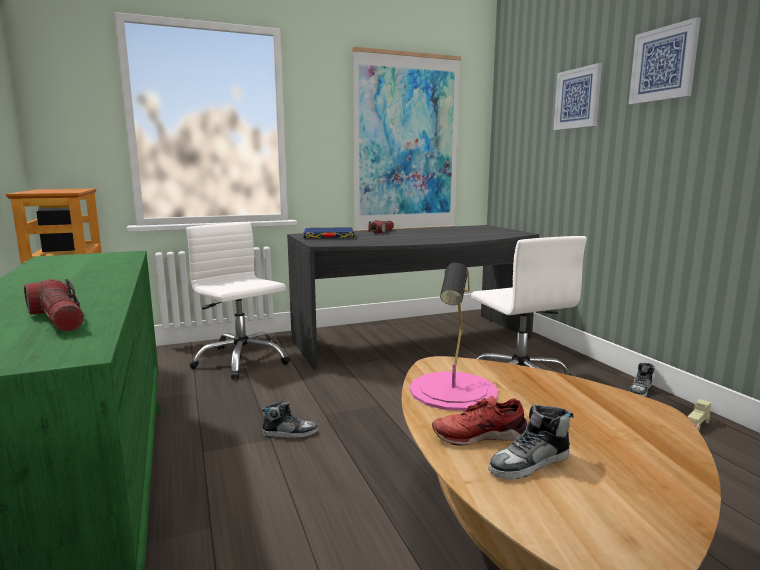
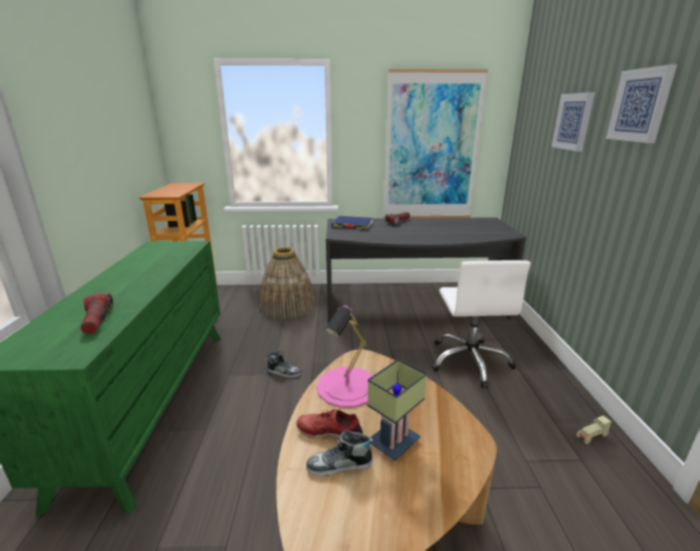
camera: 20 degrees right, 10 degrees up
(241, 360) = (287, 305): white office chair -> basket
(572, 431) = (394, 444): none -> table lamp
(640, 390) = (568, 390): shoe -> none

